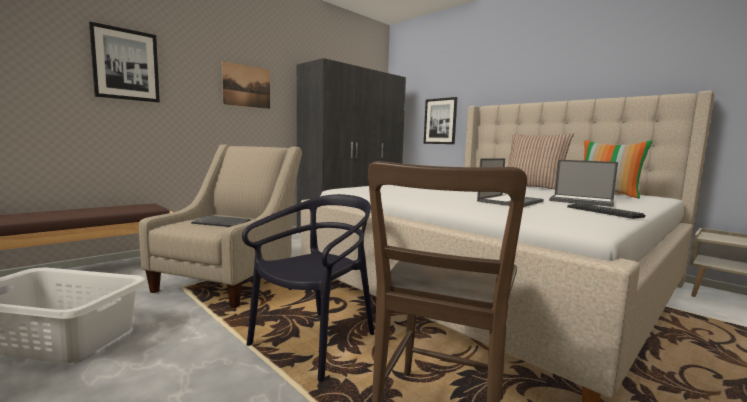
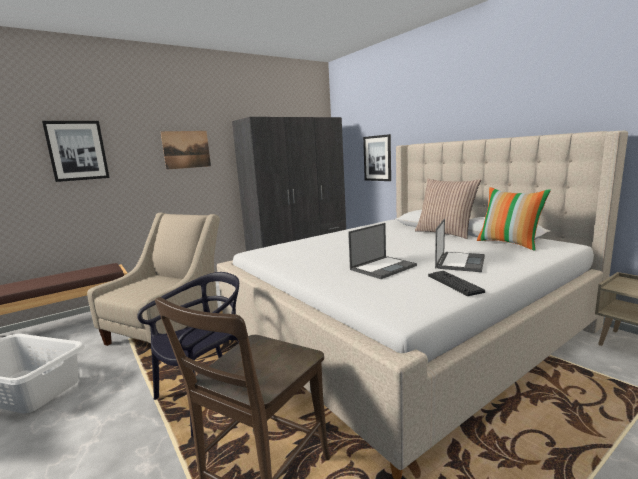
camera: 10 degrees right, 5 degrees up
(222, 223) = (152, 287): keyboard -> none
(582, 201) = (460, 262): laptop -> laptop turned 105 degrees counterclockwise

